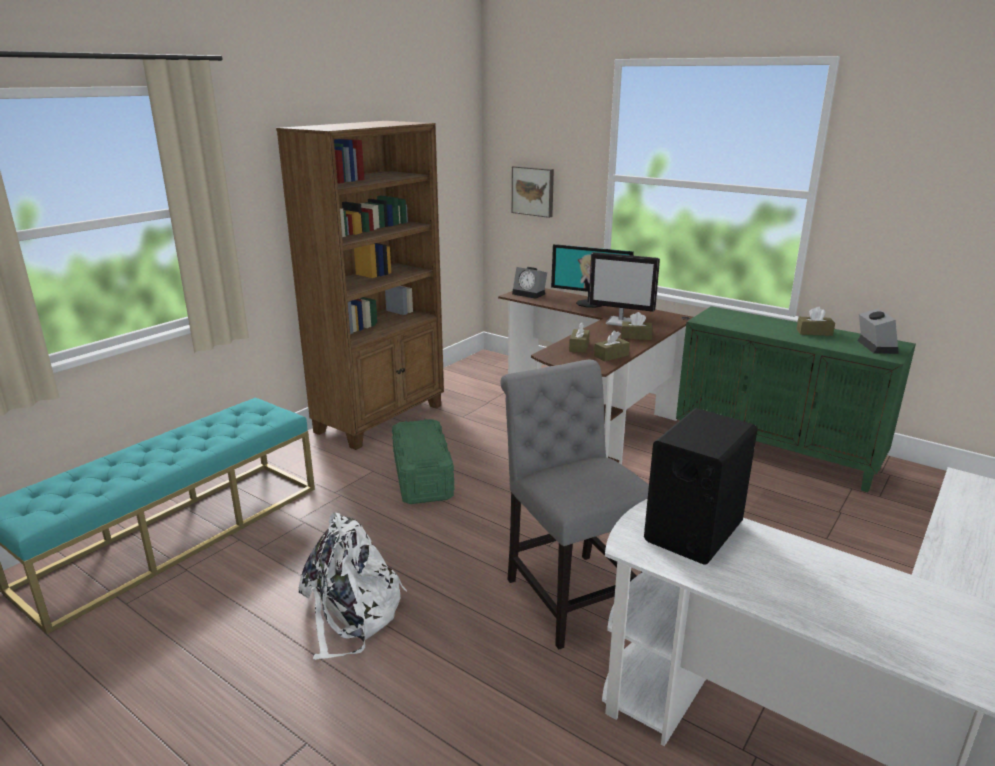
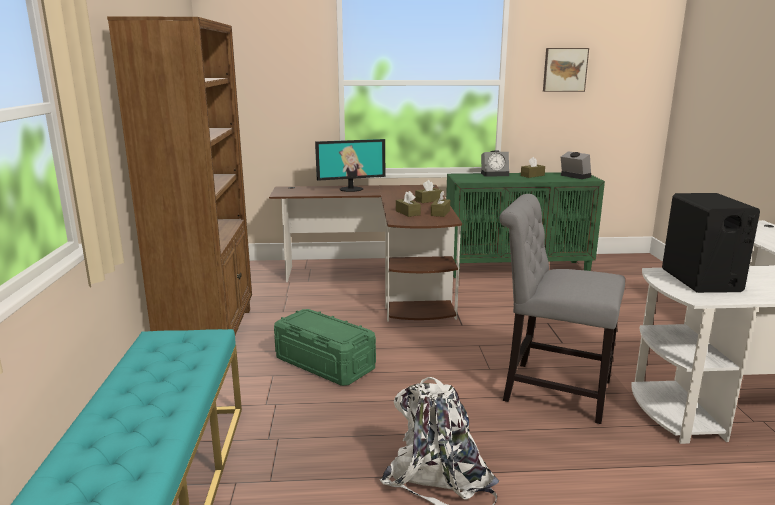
camera: 40 degrees left, 5 degrees down
(530, 294) = (292, 191): alarm clock -> alarm clock (495, 174)
(533, 191) = (262, 101): picture -> picture (564, 70)
(620, 322) = (399, 195): monitor -> none

